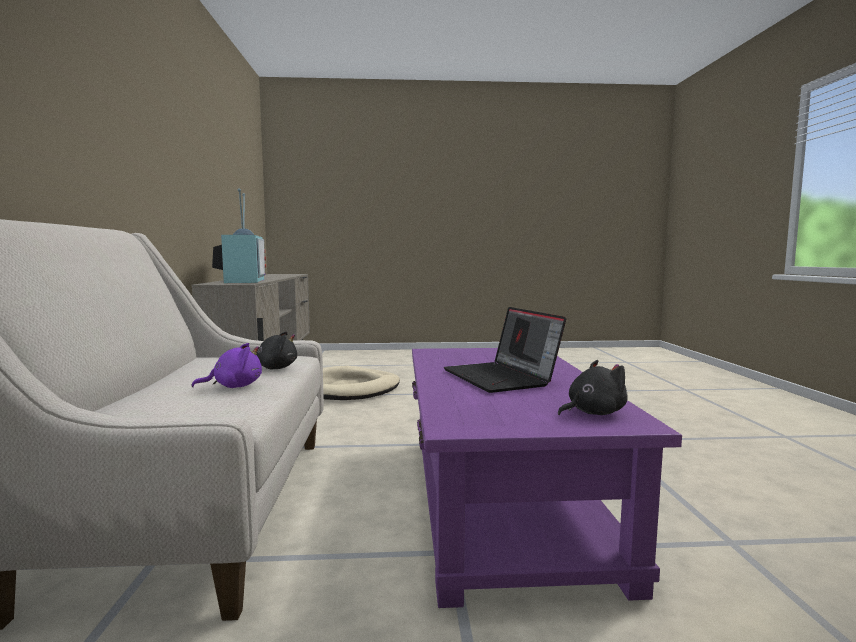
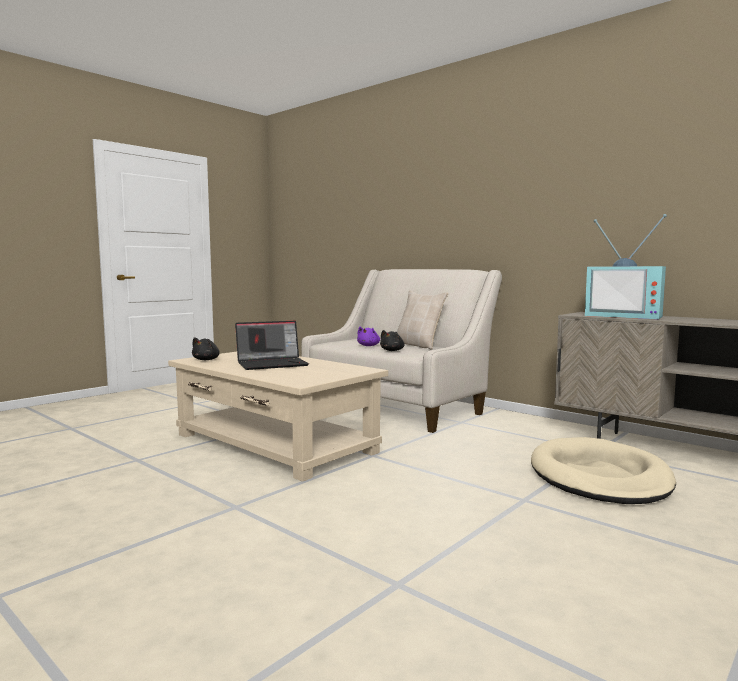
camera: 135 degrees right, 0 degrees up
(185, 371) = (419, 345): none -> beige pillow
(502, 378) = (273, 364): laptop -> laptop turned 135 degrees clockwise
(502, 498) = (274, 443): purple coffee table -> beige coffee table

